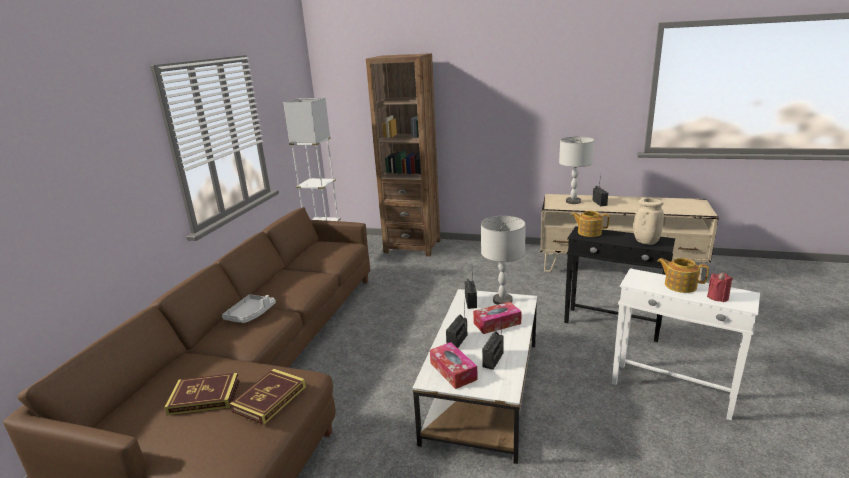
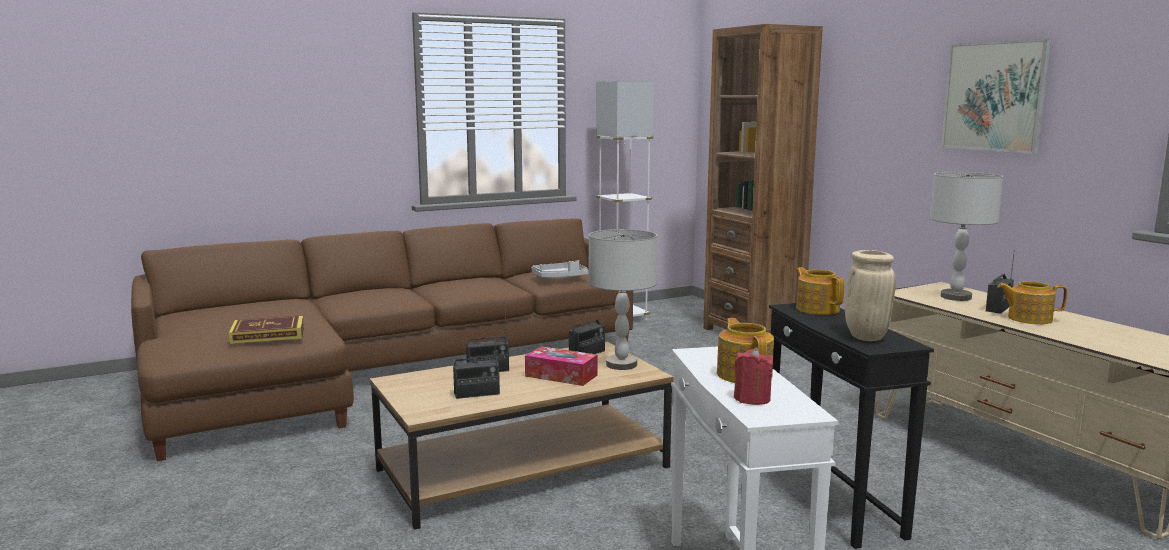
camera: 45 degrees right, 10 degrees down
(204, 397) = (245, 318): book -> none
(251, 314) = (392, 291): grey tray -> grey tray (560, 277)
(453, 371) = (425, 384): tissue box -> none
(483, 389) = (523, 468): white coffee table -> brown coffee table
(555, 93) = (994, 96): none -> picture
(620, 205) = (1028, 319): none -> teapot

